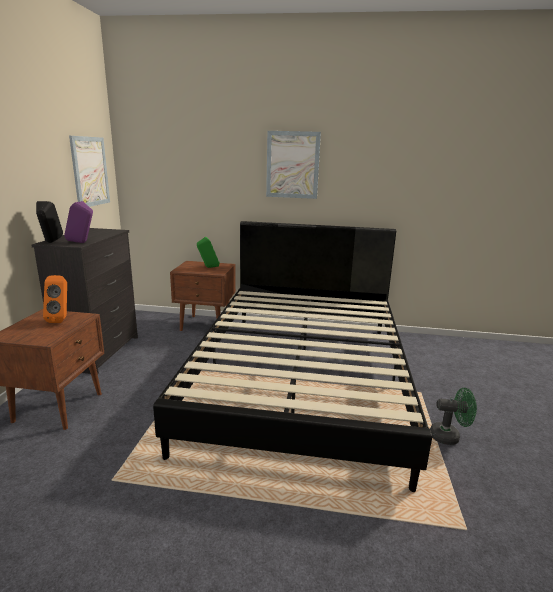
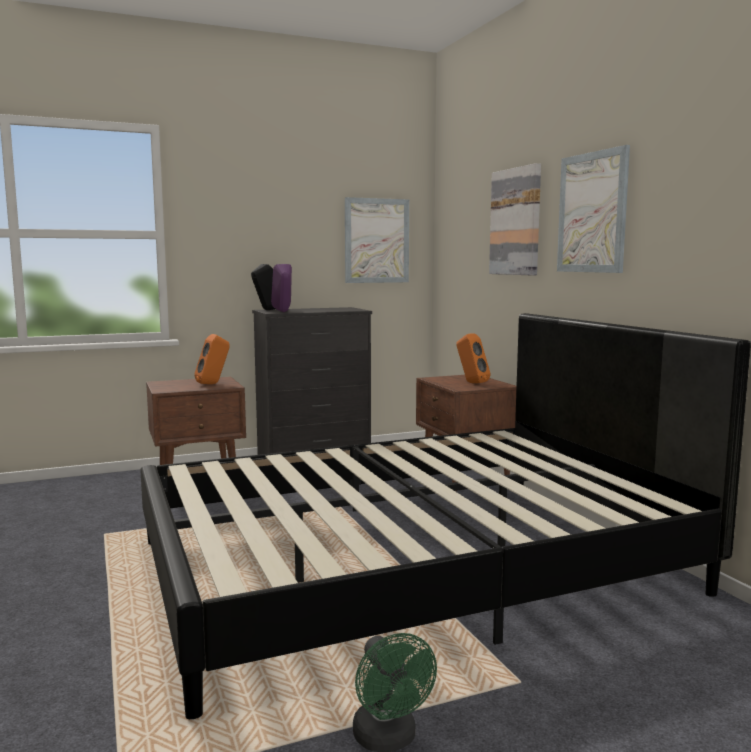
camera: 60 degrees right, 10 degrees down
(208, 267) = (471, 383): green speaker -> orange speaker
(221, 164) = (516, 222): none -> picture

